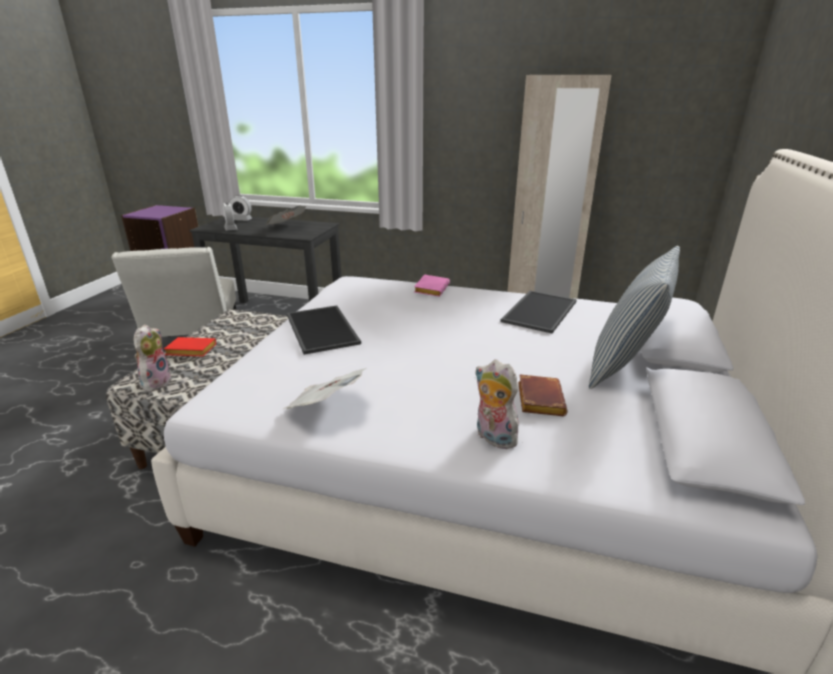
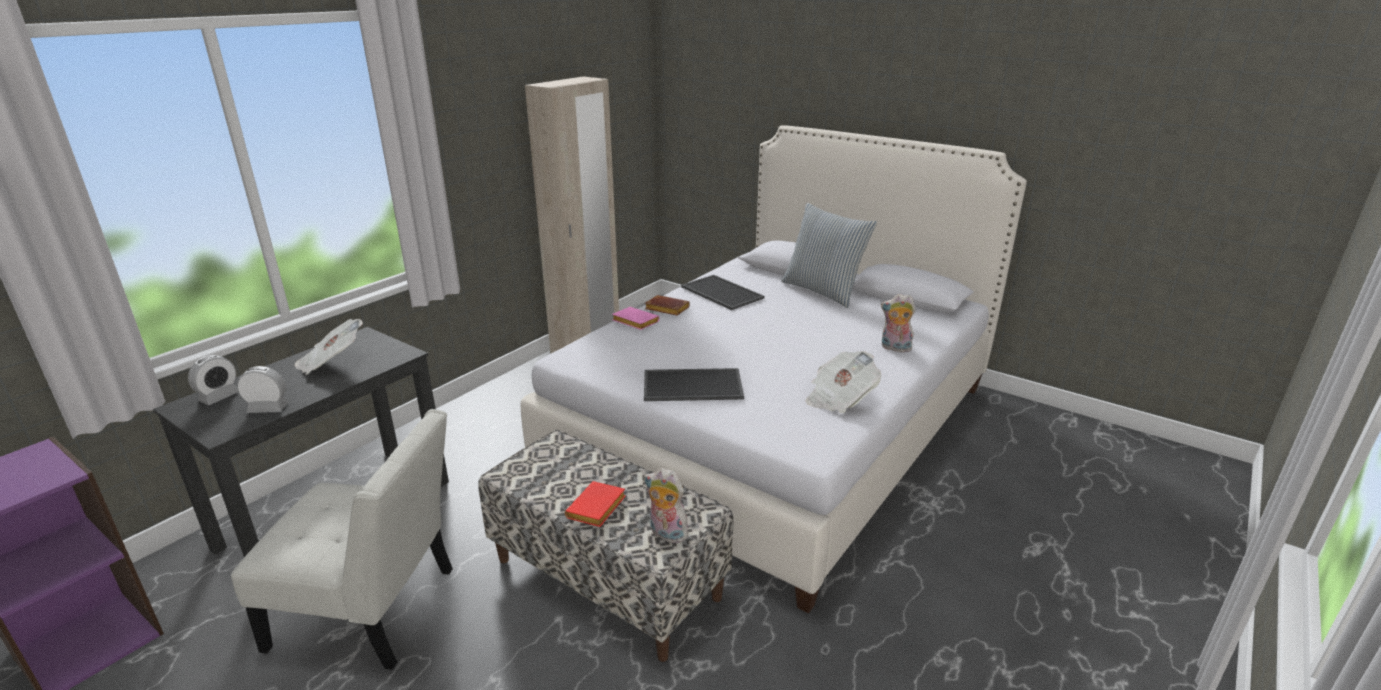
camera: 70 degrees left, 0 degrees up
(493, 437) = (894, 348): plush toy -> plush toy turned 45 degrees clockwise
(538, 399) = (855, 325): brown book -> brown book (665, 309)

